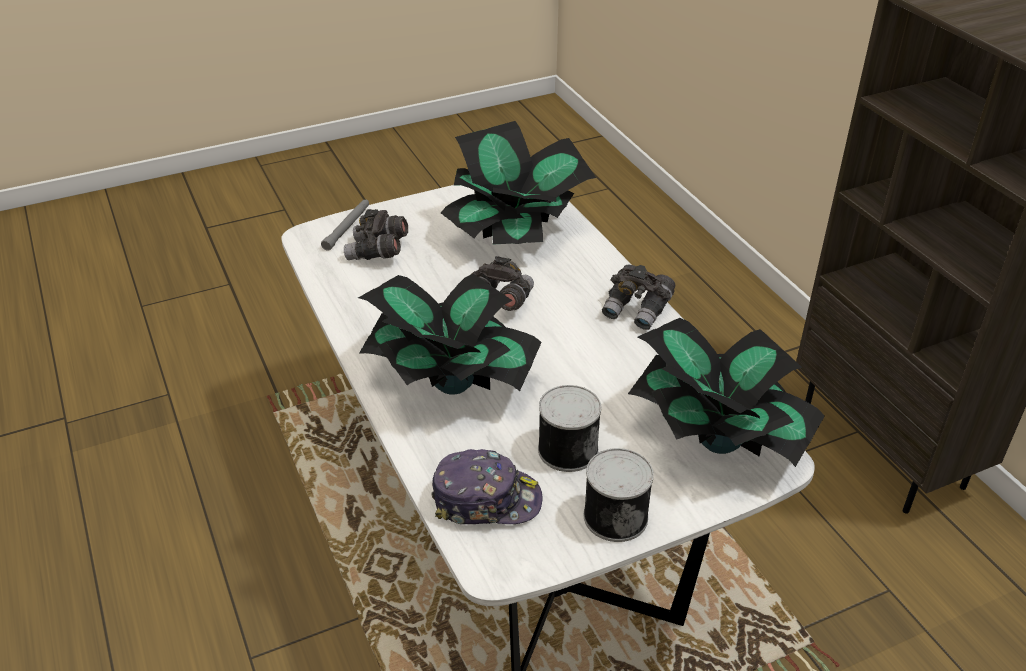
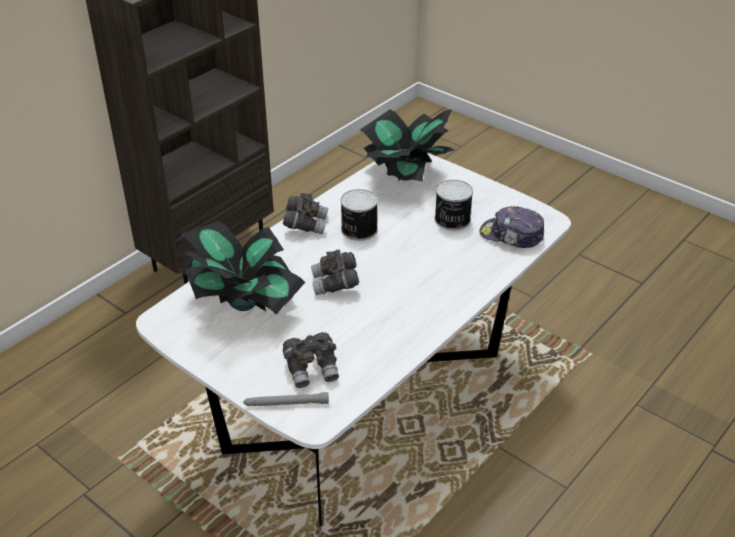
camera: 115 degrees left, 0 degrees up
(451, 383) = (433, 277): potted plant -> none
(486, 500) = (511, 235): cap -> cap turned 45 degrees counterclockwise
(615, 515) = (484, 194): can -> can (358, 229)

